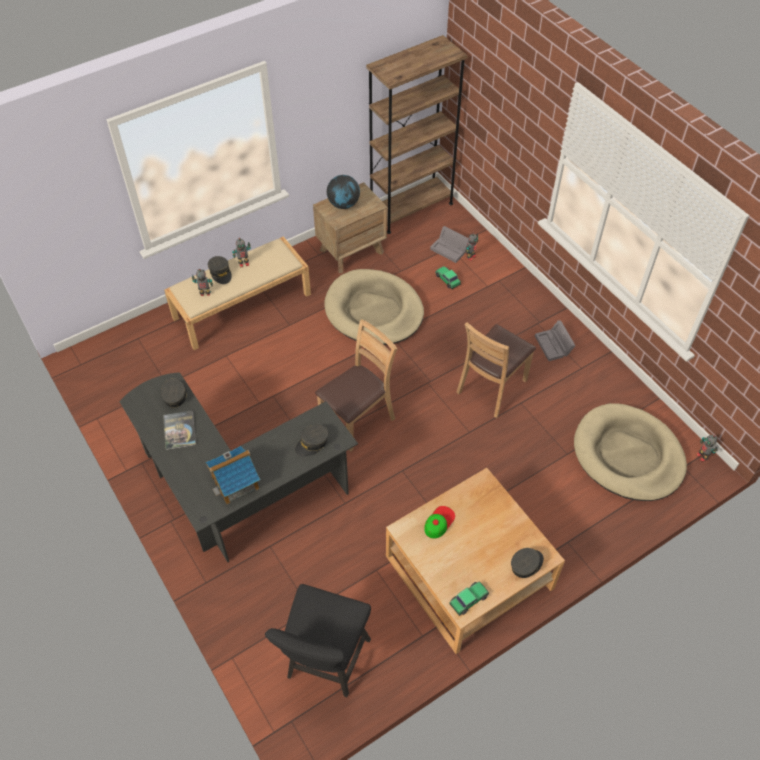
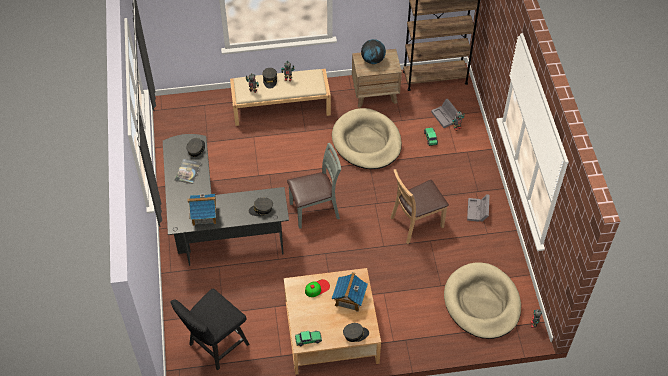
camera: 25 degrees right, 0 degrees up
(357, 420) = (315, 210): brown chair -> grey chair
(489, 518) = (349, 298): none -> toy house

